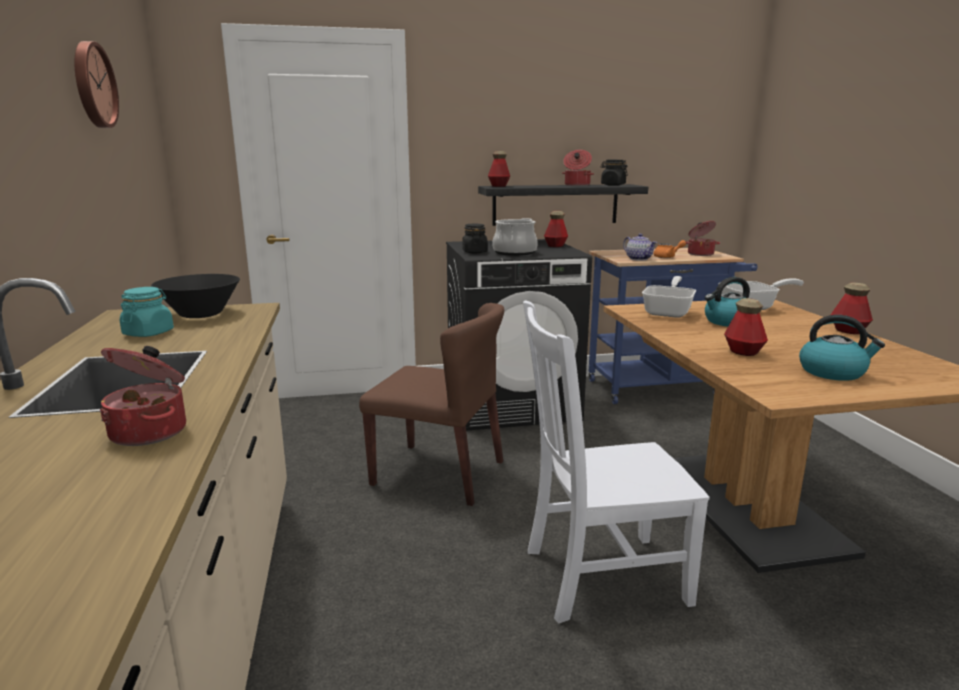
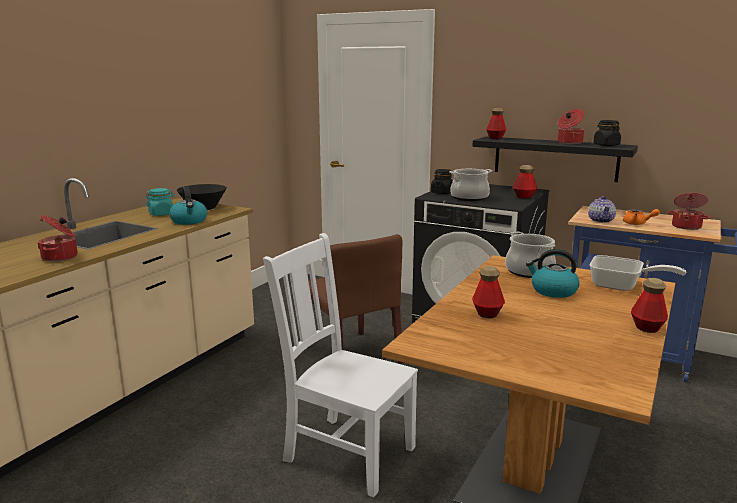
camera: 40 degrees right, 0 degrees up
(92, 85) = (198, 68): wall clock -> none
(669, 311) = (529, 271): frying pan -> cooking pot
(833, 372) = (509, 347): kettle -> kettle (189, 221)

